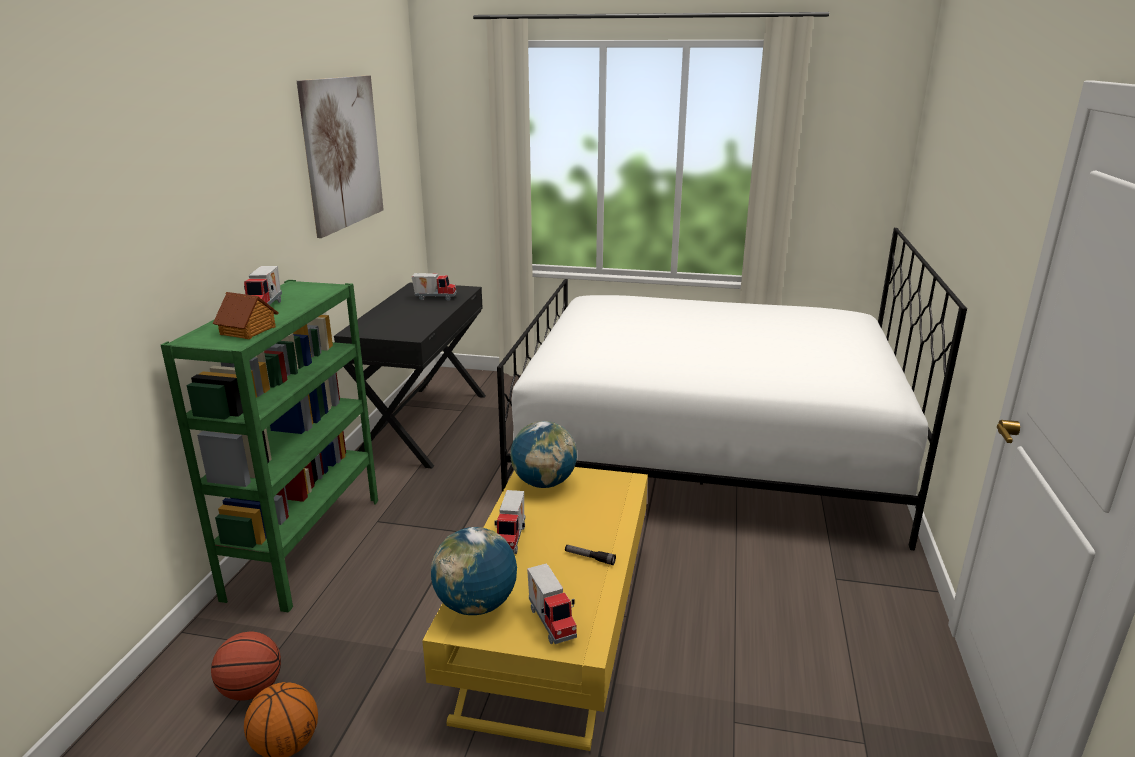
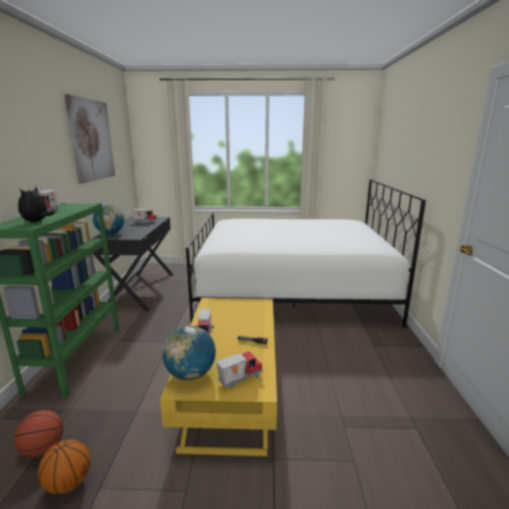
camera: 10 degrees left, 5 degrees down
(248, 330) = (37, 222): toy house -> plush toy
(544, 483) = (217, 307): globe -> globe (110, 234)
(553, 622) = (239, 378): toy truck -> toy truck turned 90 degrees counterclockwise

